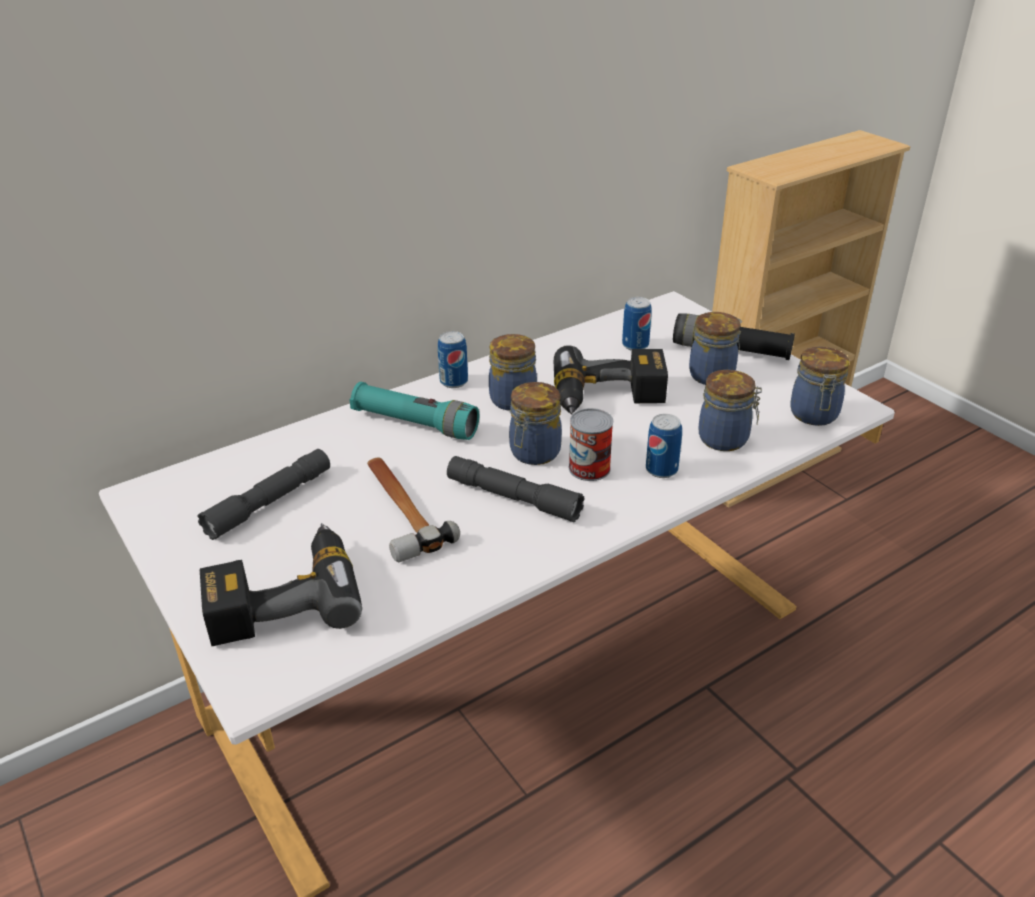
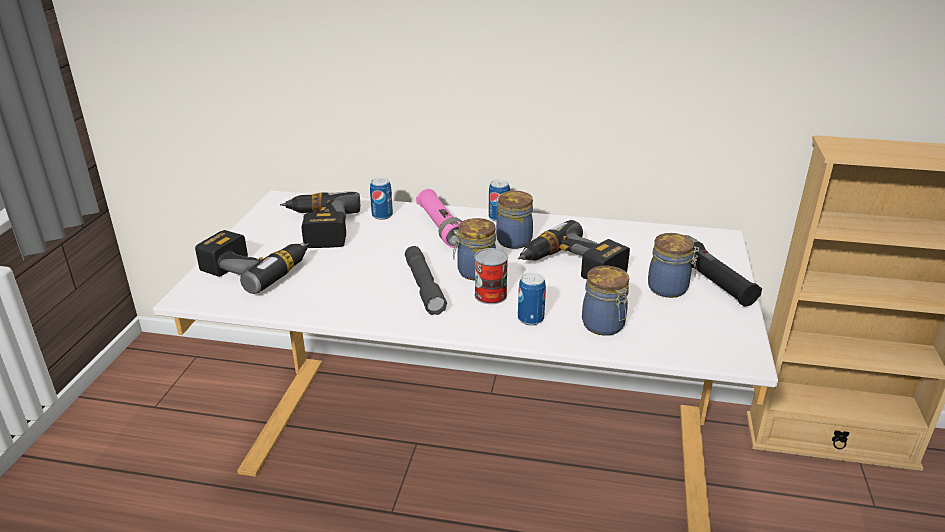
camera: 45 degrees right, 5 degrees down
(269, 502) = (318, 228): grey flashlight -> power drill
(399, 510) = (363, 261): hammer -> none
(415, 424) = (441, 228): turquoise flashlight -> pink flashlight
(635, 345) = (647, 248): can -> can (382, 215)
(814, 415) = (698, 347): jar -> none

